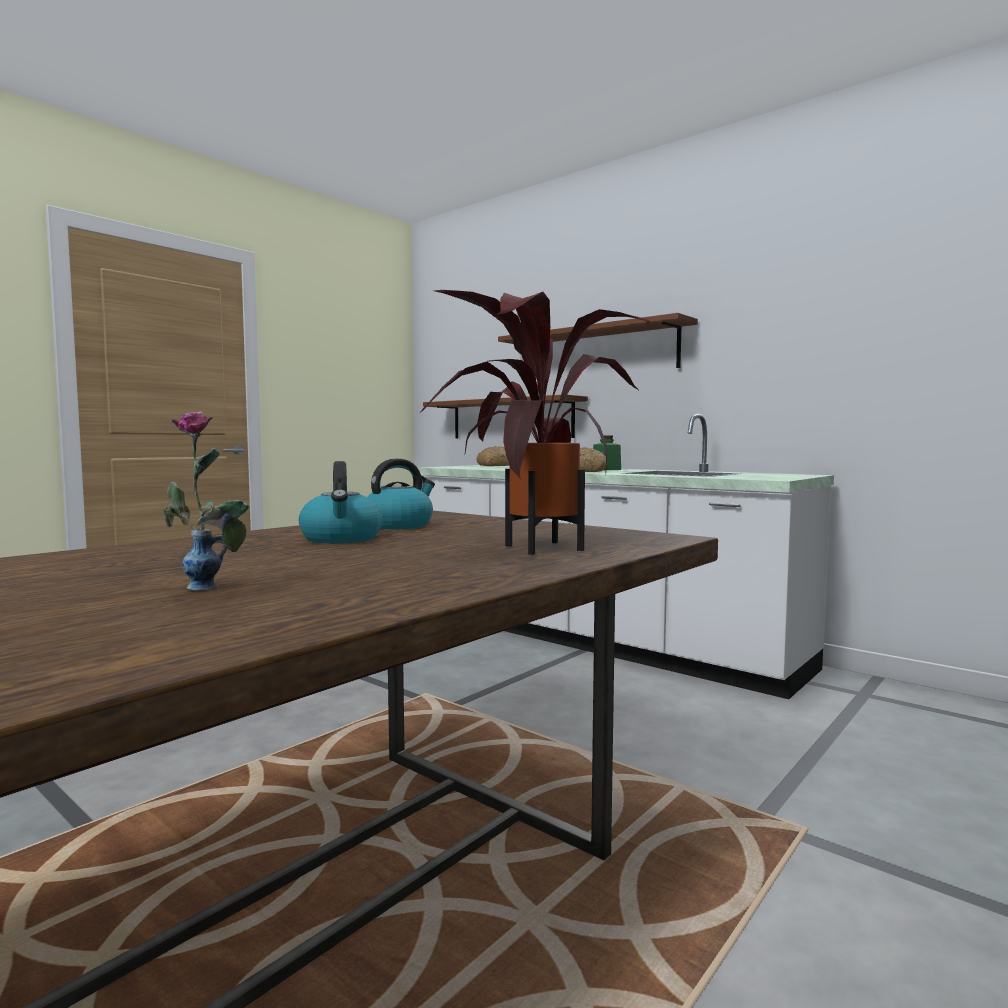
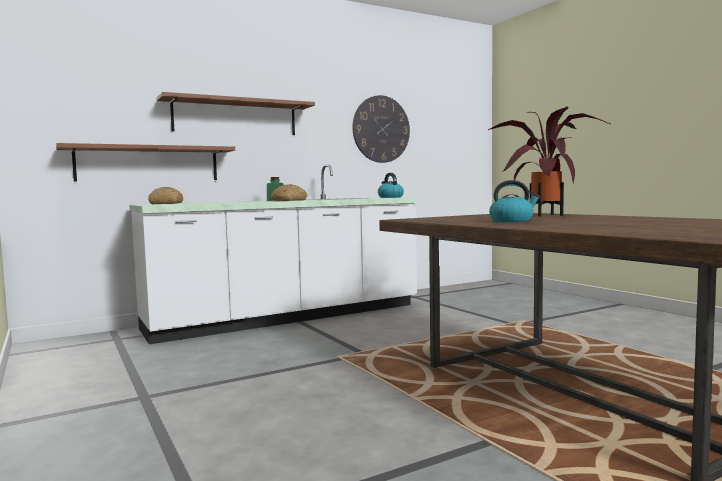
camera: 70 degrees left, 0 degrees up
(209, 591) = (653, 222): vase -> none
(399, 525) = (459, 220): kettle -> kettle (390, 197)
(859, 337) = (381, 129): none -> wall clock

